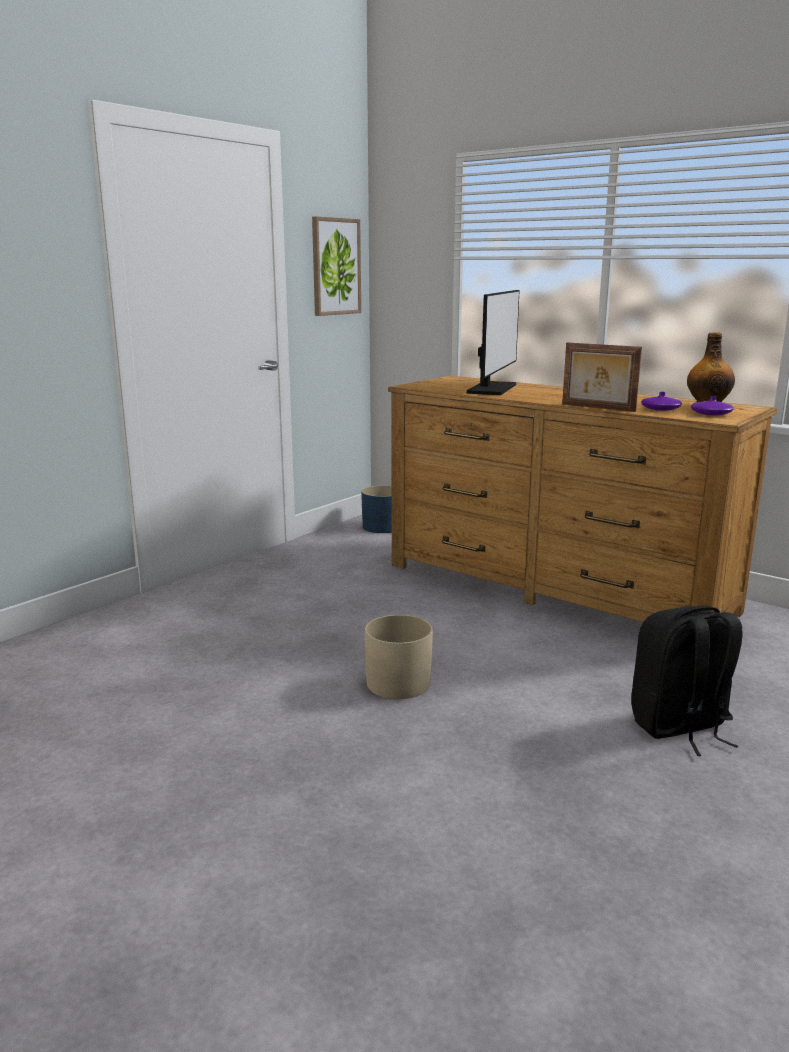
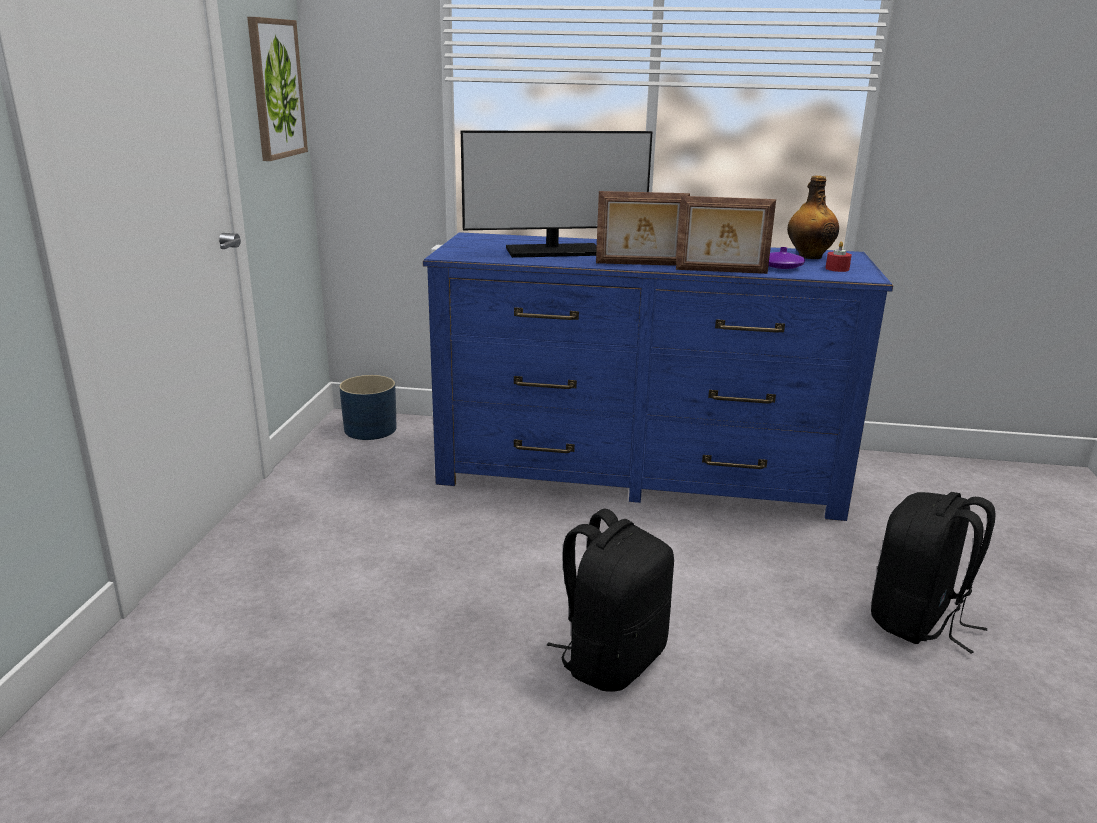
camera: 30 degrees left, 5 degrees up
(398, 683) = (611, 659): beige planter -> black backpack
(492, 389) = (554, 251): monitor -> monitor turned 90 degrees clockwise
(540, 399) = (640, 264): none -> picture frame
(555, 587) = (638, 473): brown dresser -> blue dresser
(711, 414) = (837, 269): purple vase -> red candle

